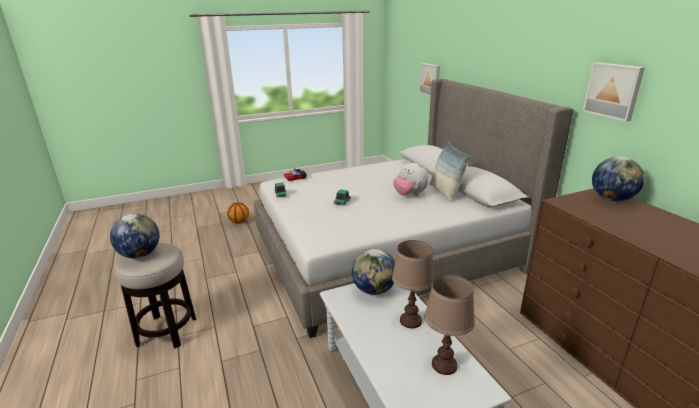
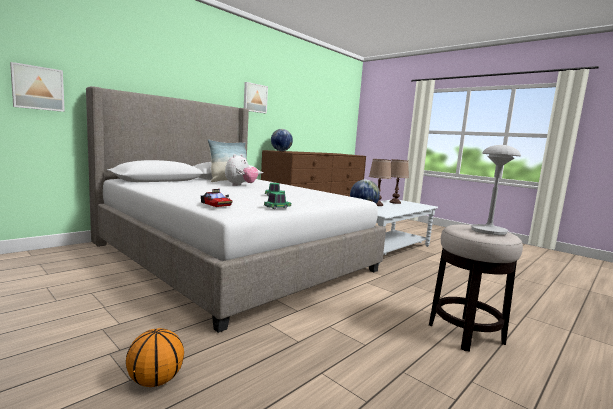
camera: 115 degrees left, 15 degrees down
(140, 255) = (488, 231): globe -> grey table lamp

